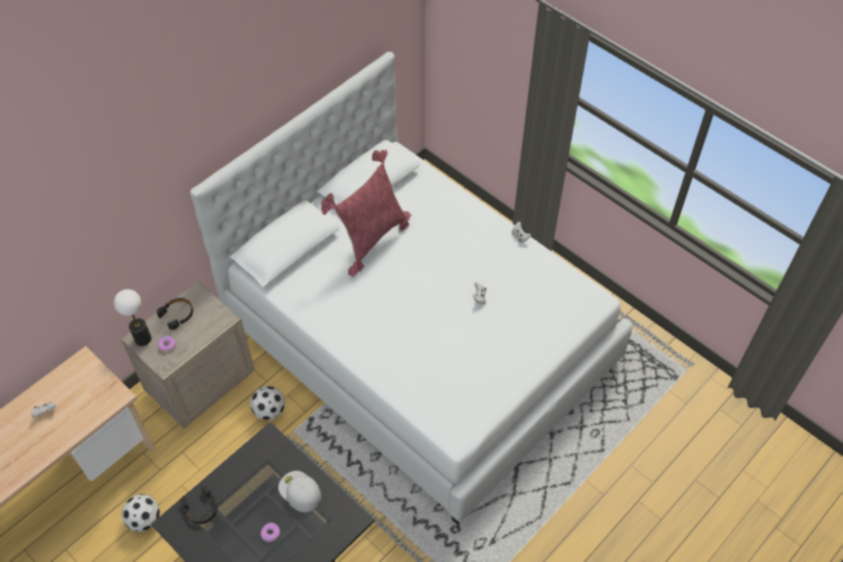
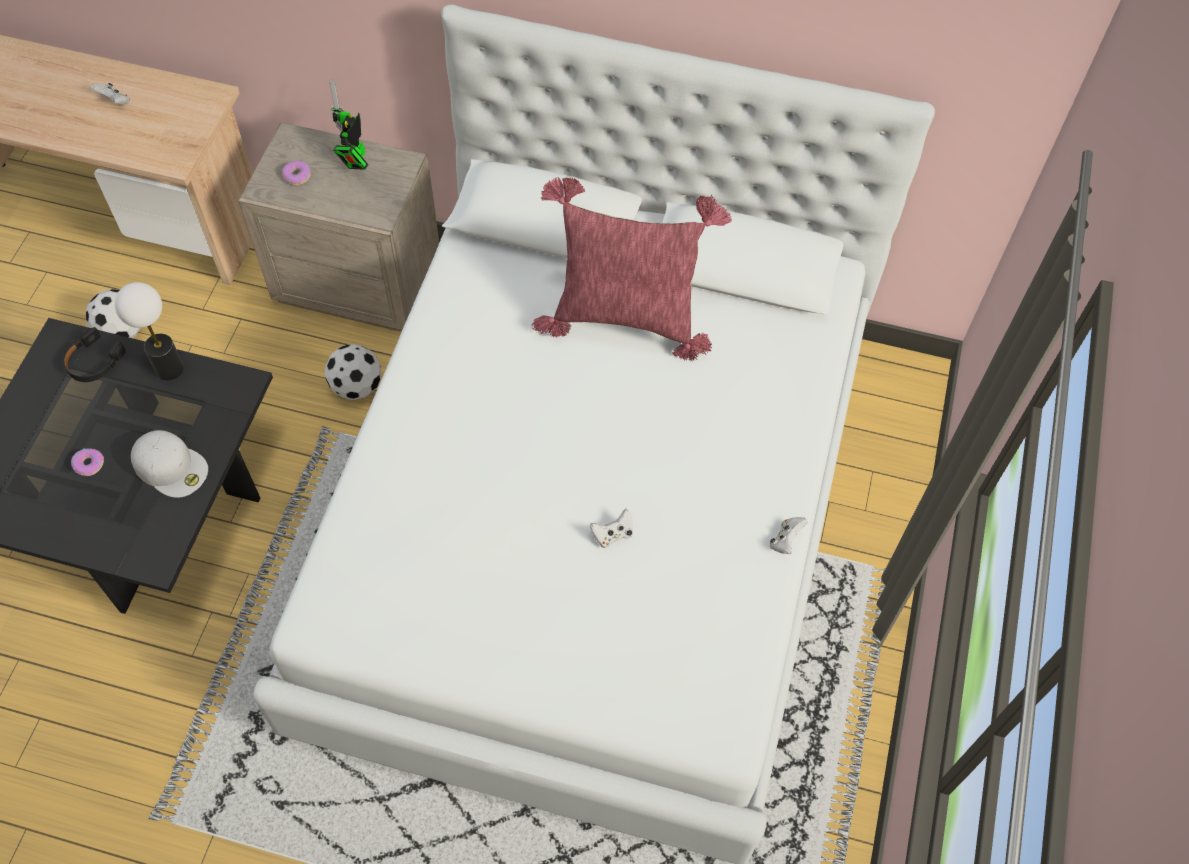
camera: 60 degrees right, 5 degrees up
(143, 338) = (294, 144): table lamp -> table lamp (170, 368)
(177, 315) = (354, 161): black headphones -> toy robot
(299, 491) = (171, 466): white cap -> white cap turned 105 degrees clockwise

